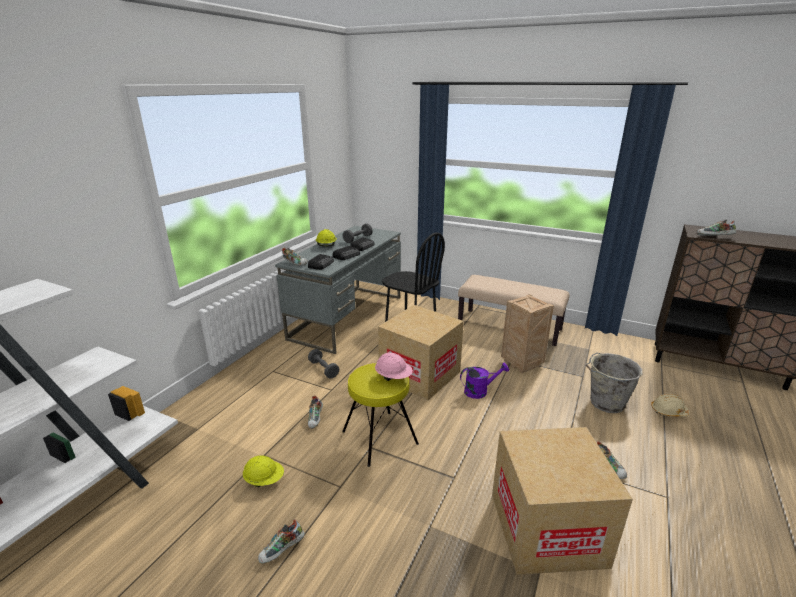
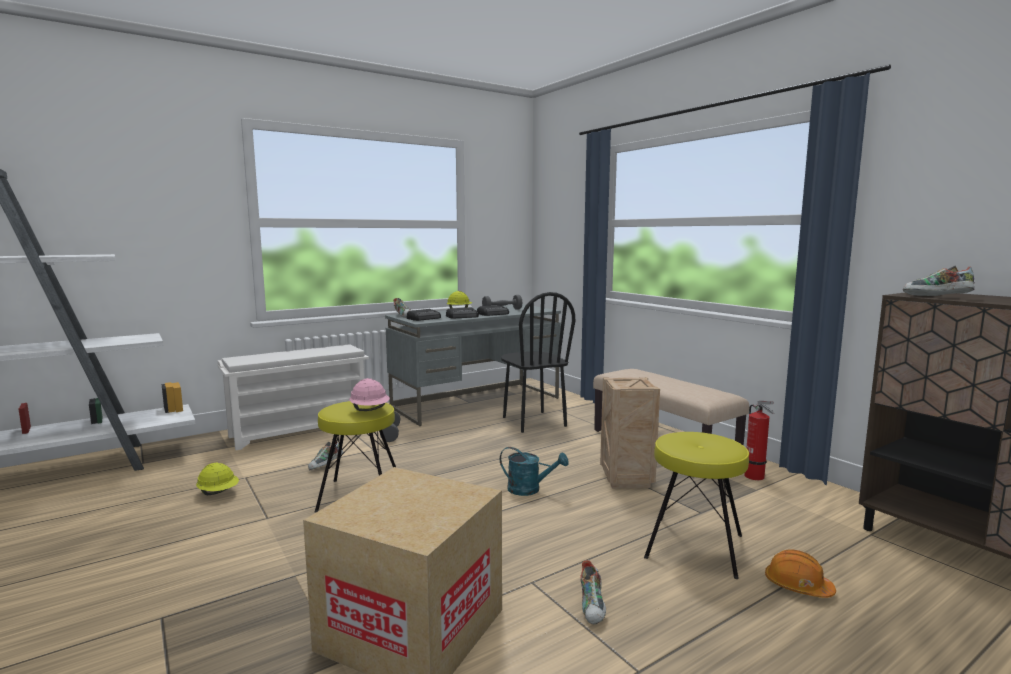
camera: 30 degrees right, 15 degrees down
(240, 388) = (300, 430): none -> white shoe rack
(282, 551) = (154, 542): shoe -> none
(420, 375) = (481, 460): cardboard box -> none
(480, 391) = (530, 489): purple watering can -> turquoise watering can
(579, 339) = (756, 477): none -> fire extinguisher
(605, 403) = (695, 546): grey bucket -> yellow stool
(668, 411) = (797, 586): beige hard hat -> orange hard hat

